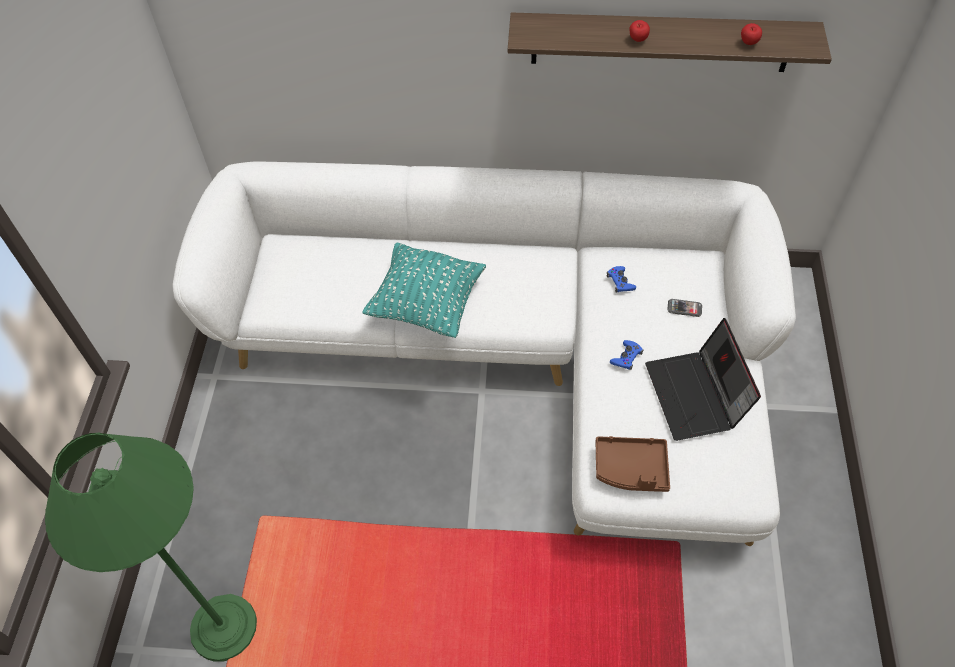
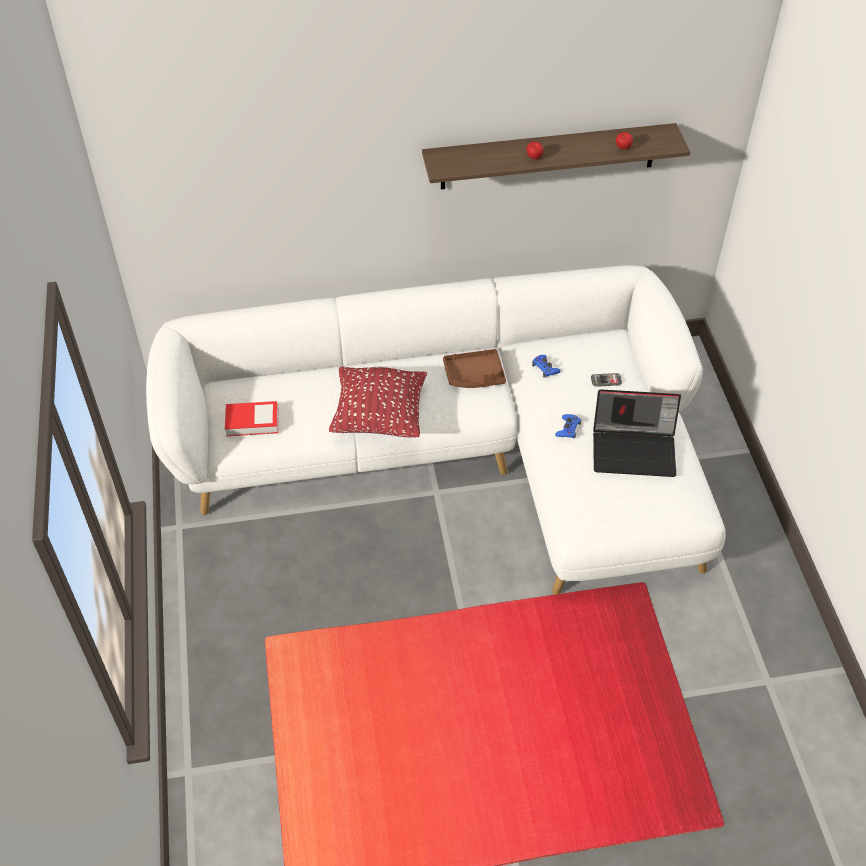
camera: 15 degrees left, 5 degrees down
(224, 627) = (262, 736): green floor lamp -> none
(294, 285) = (252, 422): none -> book
(426, 305) = (379, 417): turquoise pillow -> red pillow
(631, 469) = (597, 516): brown tray -> brown tray (474, 376)
(696, 396) = (635, 449): laptop -> laptop turned 60 degrees counterclockwise

